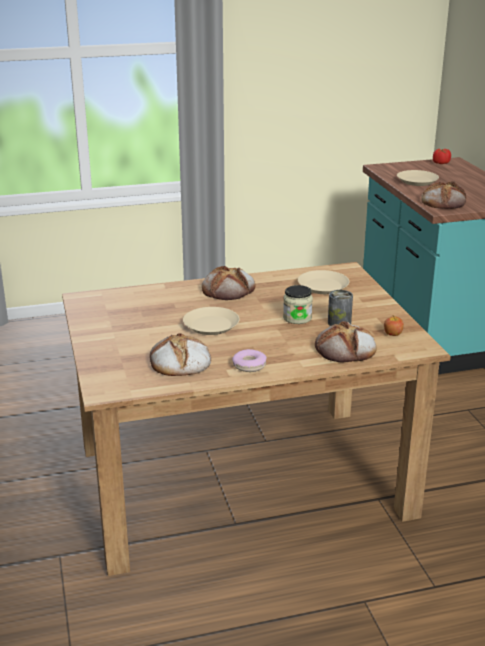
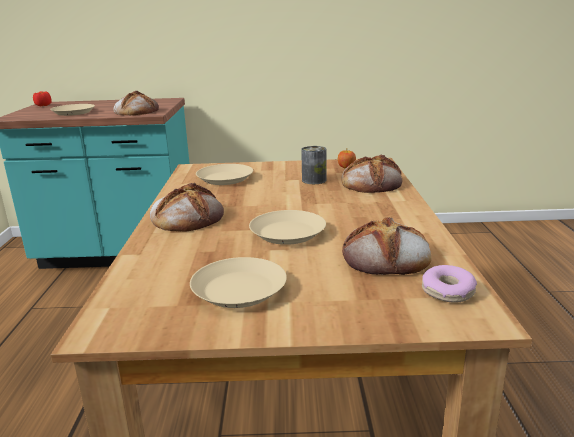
camera: 75 degrees left, 5 degrees down
(125, 322) = (240, 290): none -> beige plate
(249, 365) = (401, 221): donut -> donut (447, 292)
(297, 318) = (292, 193): jar -> none

